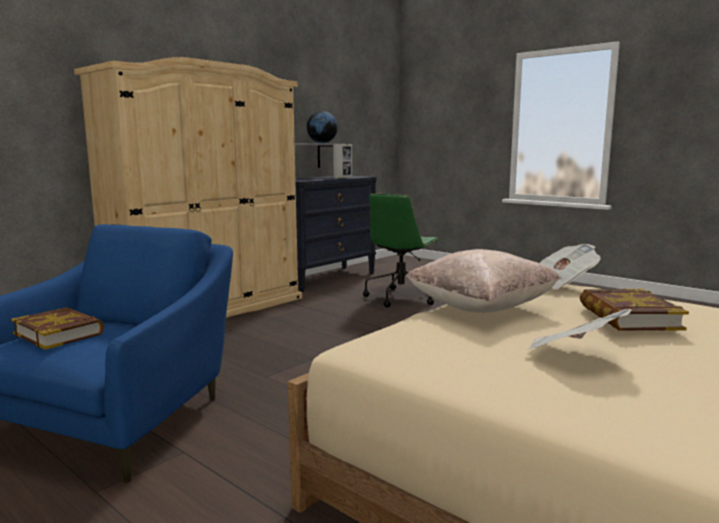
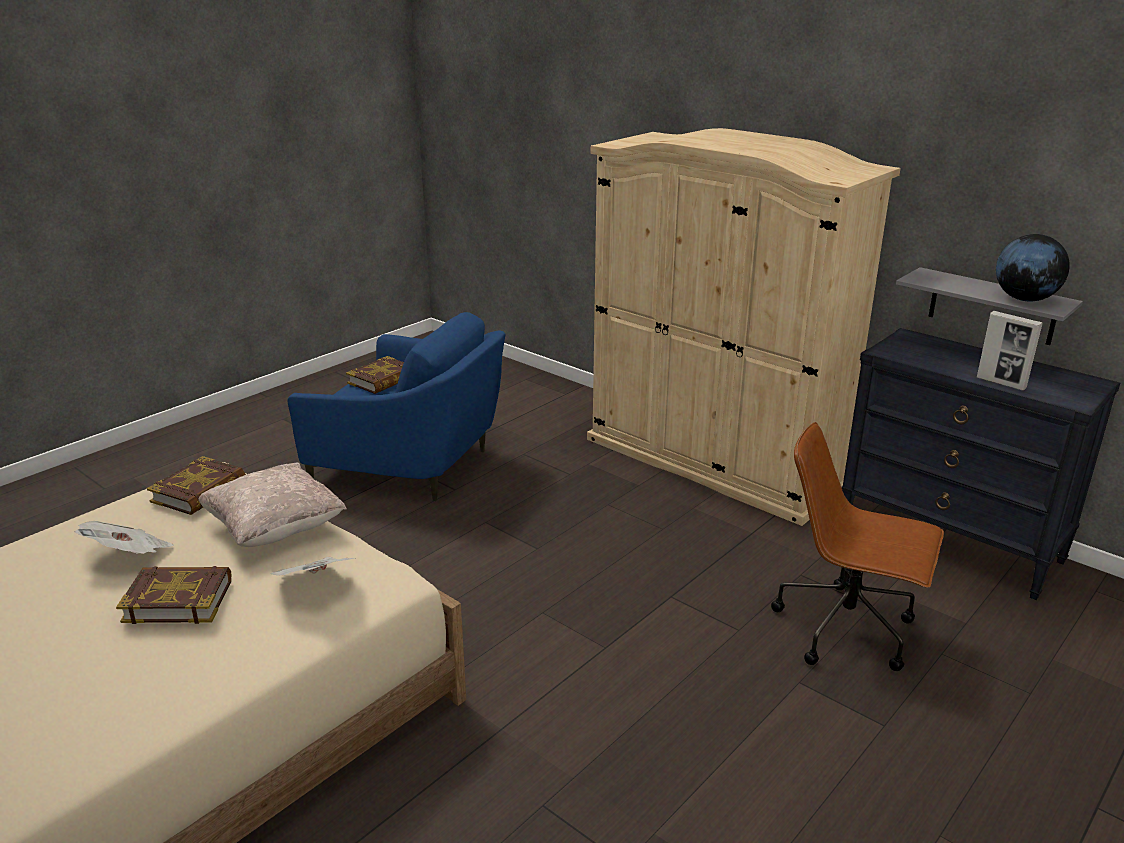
camera: 90 degrees right, 15 degrees up
(401, 297) = (847, 629): green office chair -> brown office chair
(421, 341) = (199, 492): none -> book

